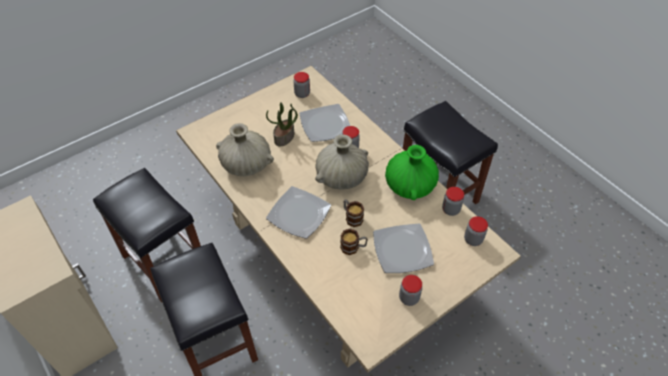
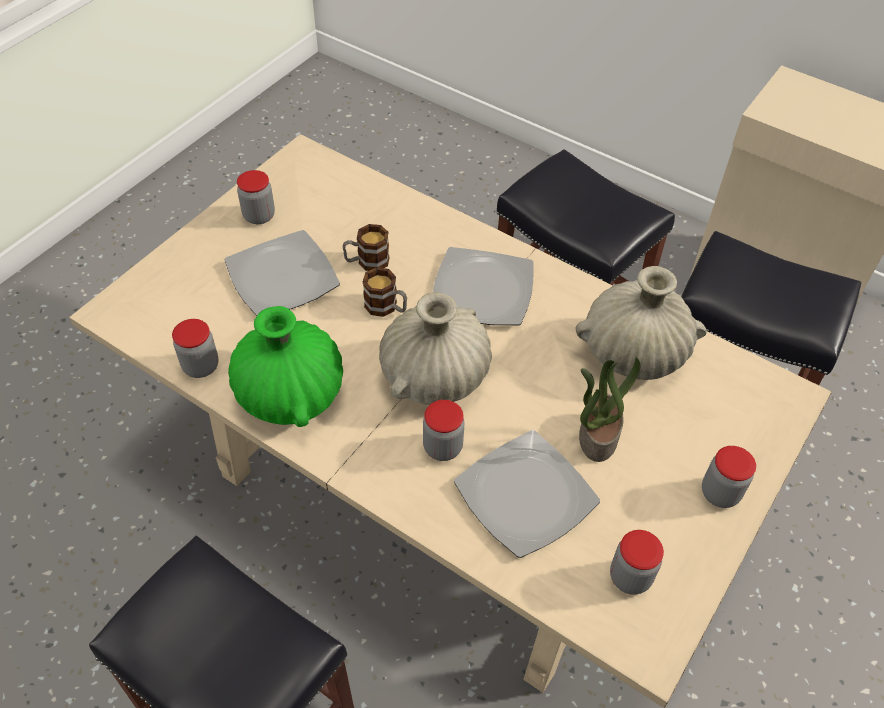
camera: 160 degrees right, 0 degrees up
(473, 239) = (156, 322): jar -> jar (720, 493)

